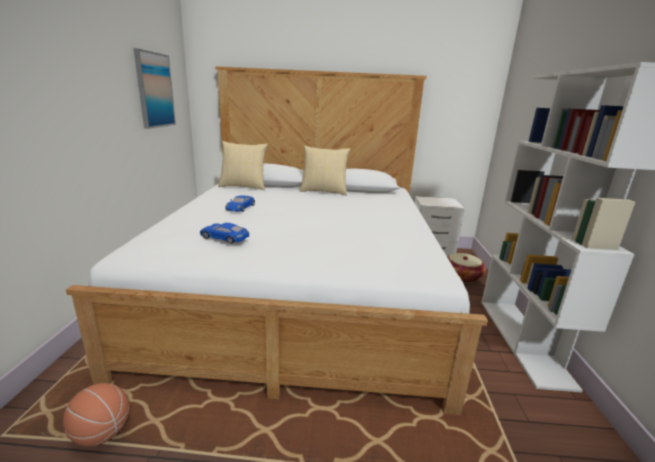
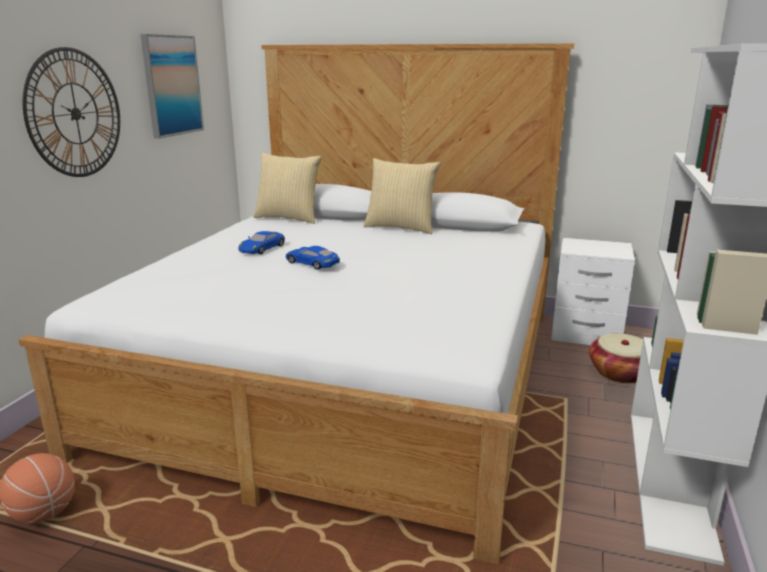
camera: 15 degrees right, 0 degrees up
(90, 104) = (75, 113): none -> wall clock
(224, 237) = (211, 287): blue toy car -> blue toy car (312, 263)

